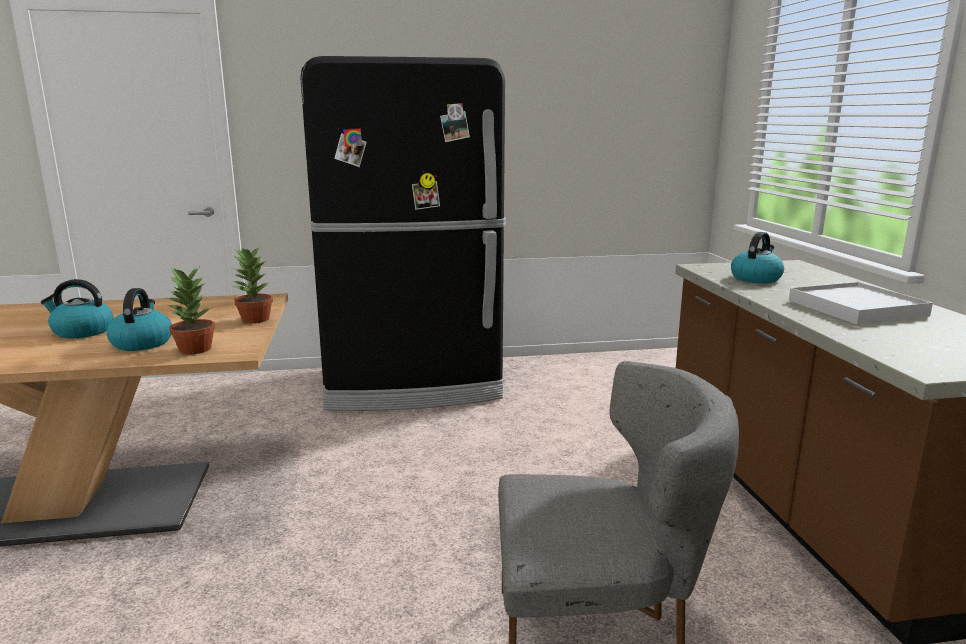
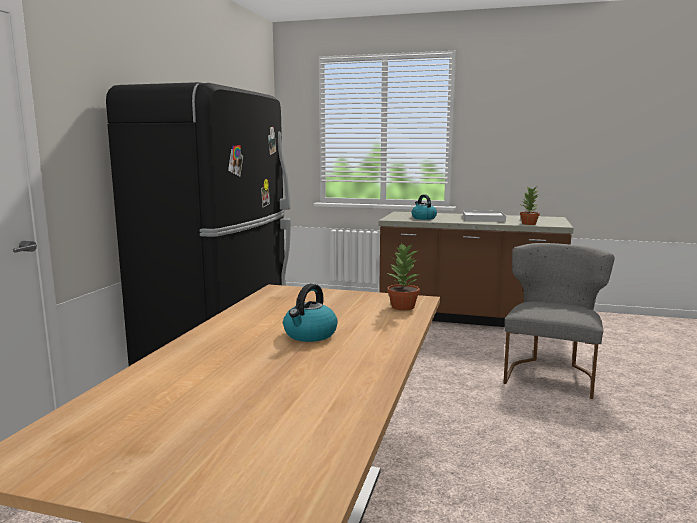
camera: 65 degrees left, 5 degrees down
(142, 343) = (370, 318): kettle -> none
(254, 319) = (340, 293): potted plant -> potted plant (529, 224)

